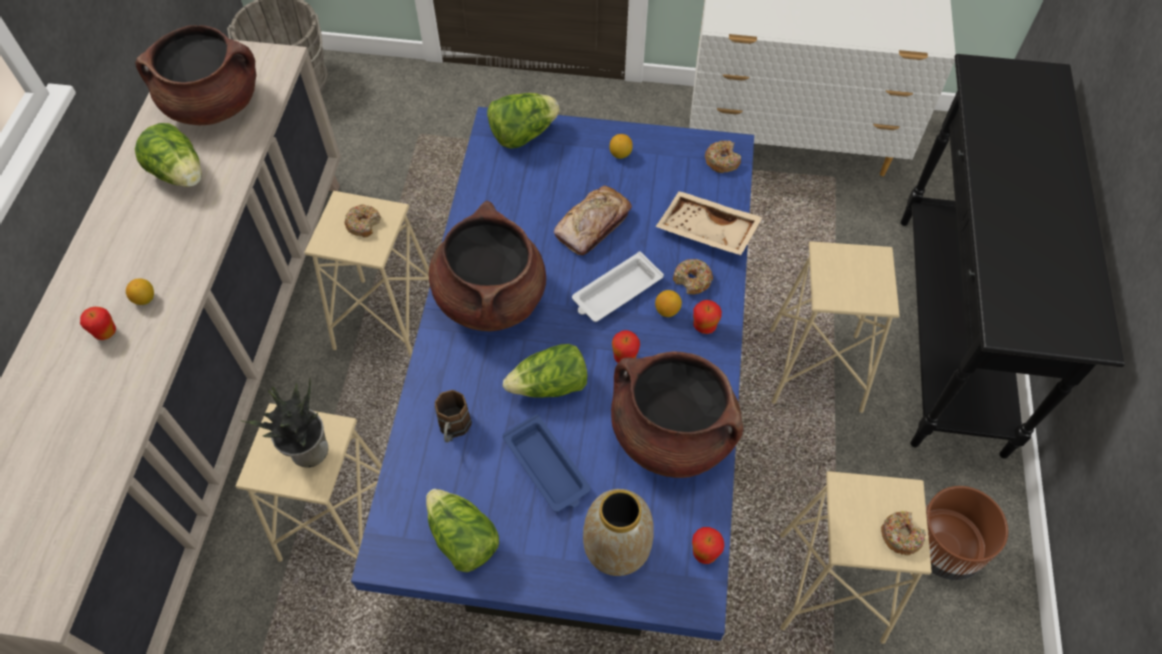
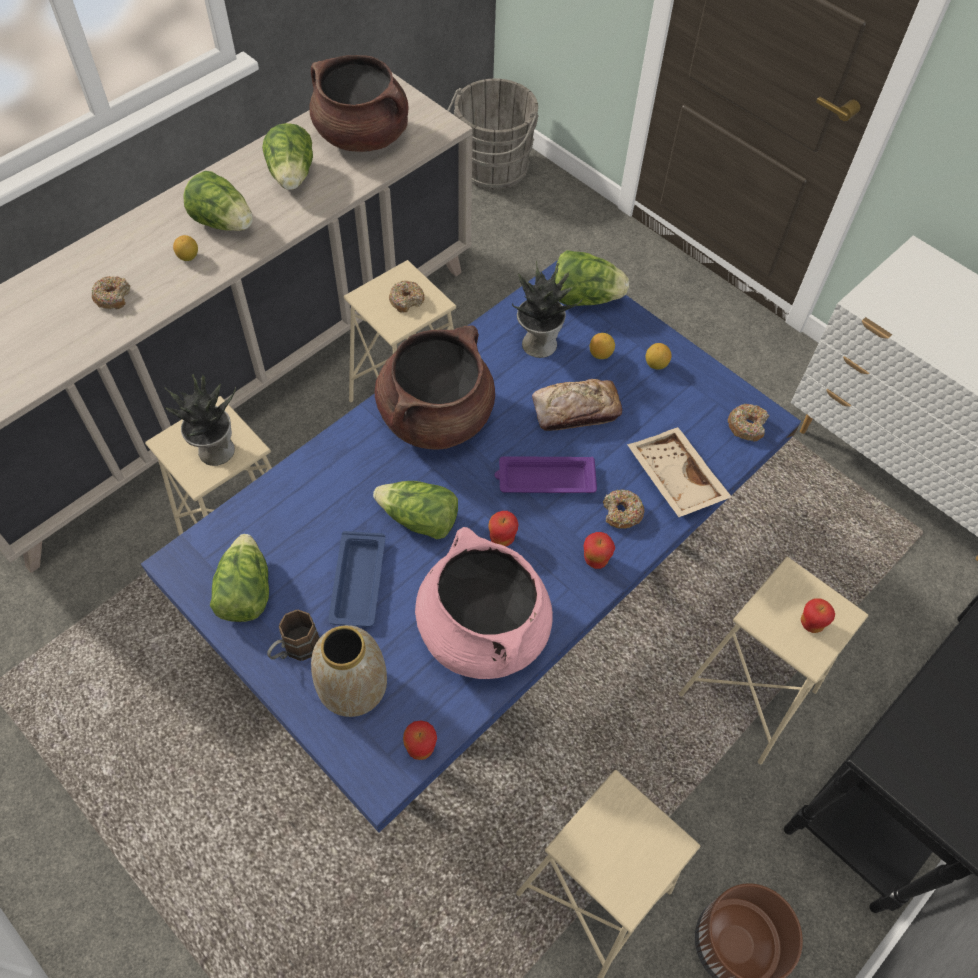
camera: 35 degrees right, 0 degrees up
(106, 332) = (142, 265): apple -> apple (811, 623)
(151, 250) = (224, 223): none -> lettuce
(453, 430) = (313, 502): brown mug -> brown mug (295, 650)
(518, 191) = (538, 343): none -> potted plant
(616, 292) = (544, 479): white tray -> purple tray
(667, 310) = (575, 524): lemon -> lemon (600, 354)
(671, 435) = (482, 630): brown cooking pot -> pink cooking pot
(900, 535) = (632, 877): donut -> donut (113, 297)

